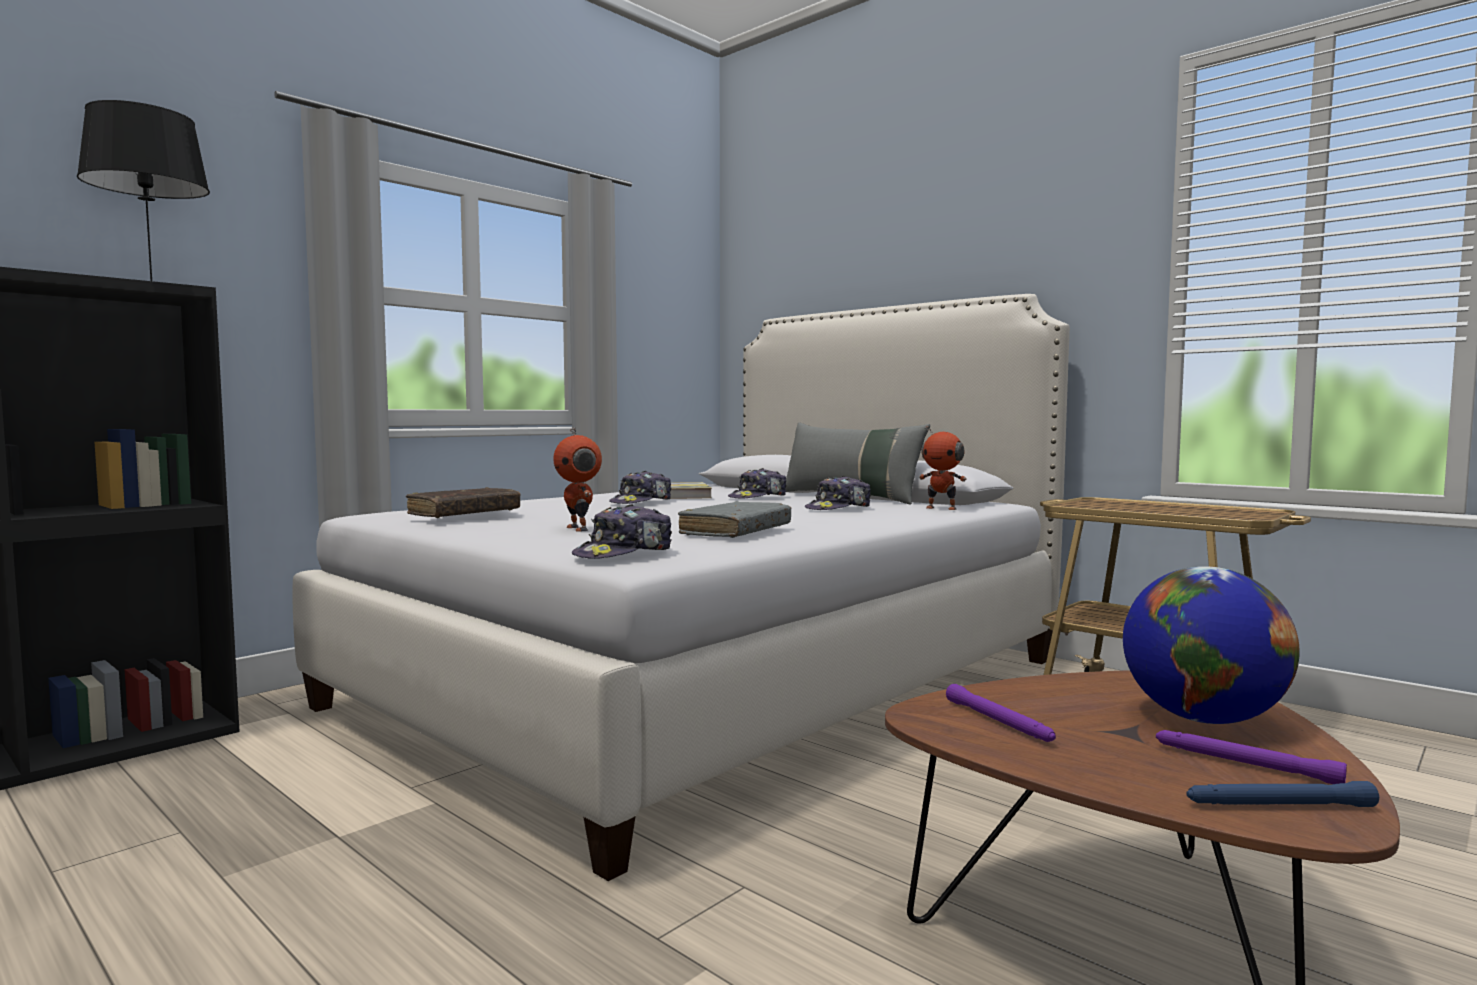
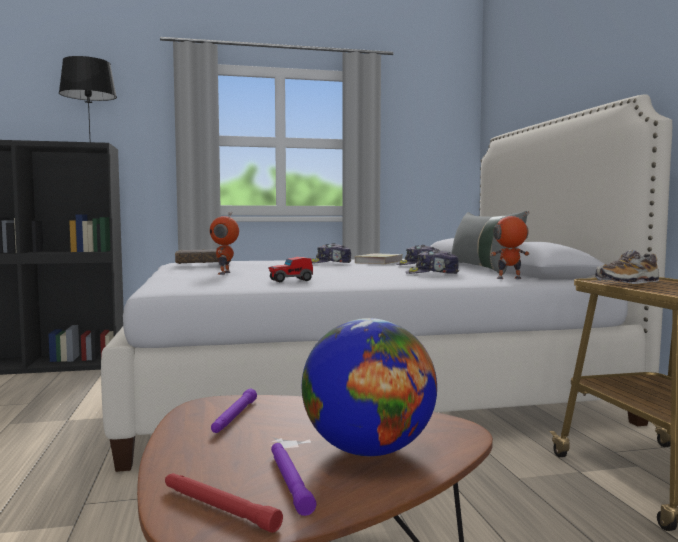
camera: 35 degrees right, 0 degrees up
(624, 553) = (176, 285): cap -> none
(736, 532) = (290, 280): grey book -> toy car
(942, 508) = (509, 278): toy robot -> toy robot turned 105 degrees clockwise
(1105, 505) = (627, 282): none -> shoe
(1278, 805) = (217, 507): blue flashlight -> red flashlight

